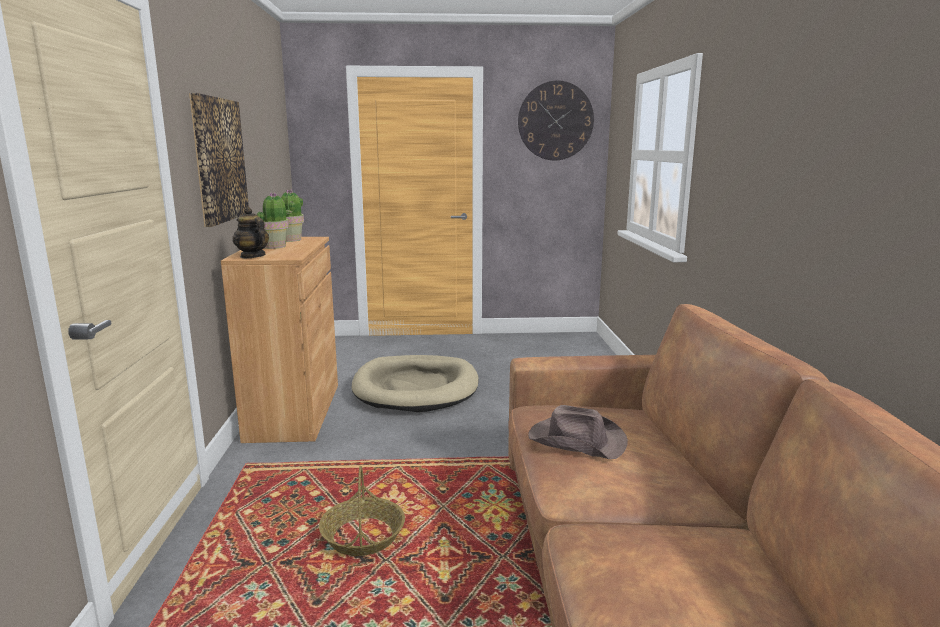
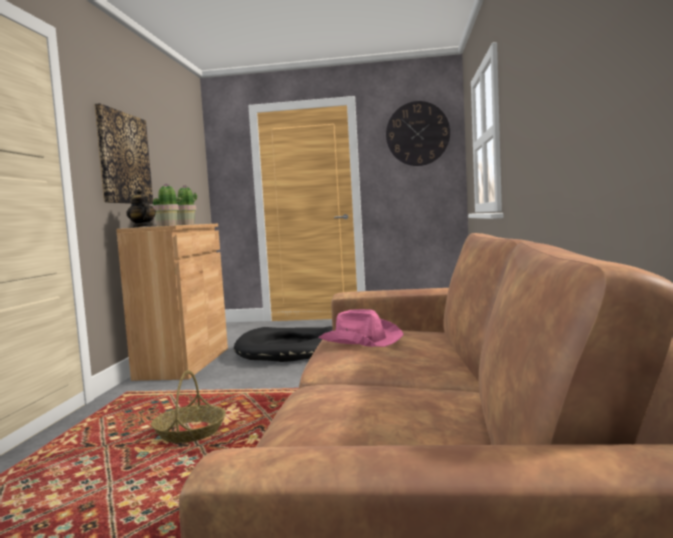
camera: 10 degrees right, 10 degrees down
(416, 388) = (290, 349): beige dog bed -> black dog bed
(576, 440) = (360, 339): brown hat -> pink hat

